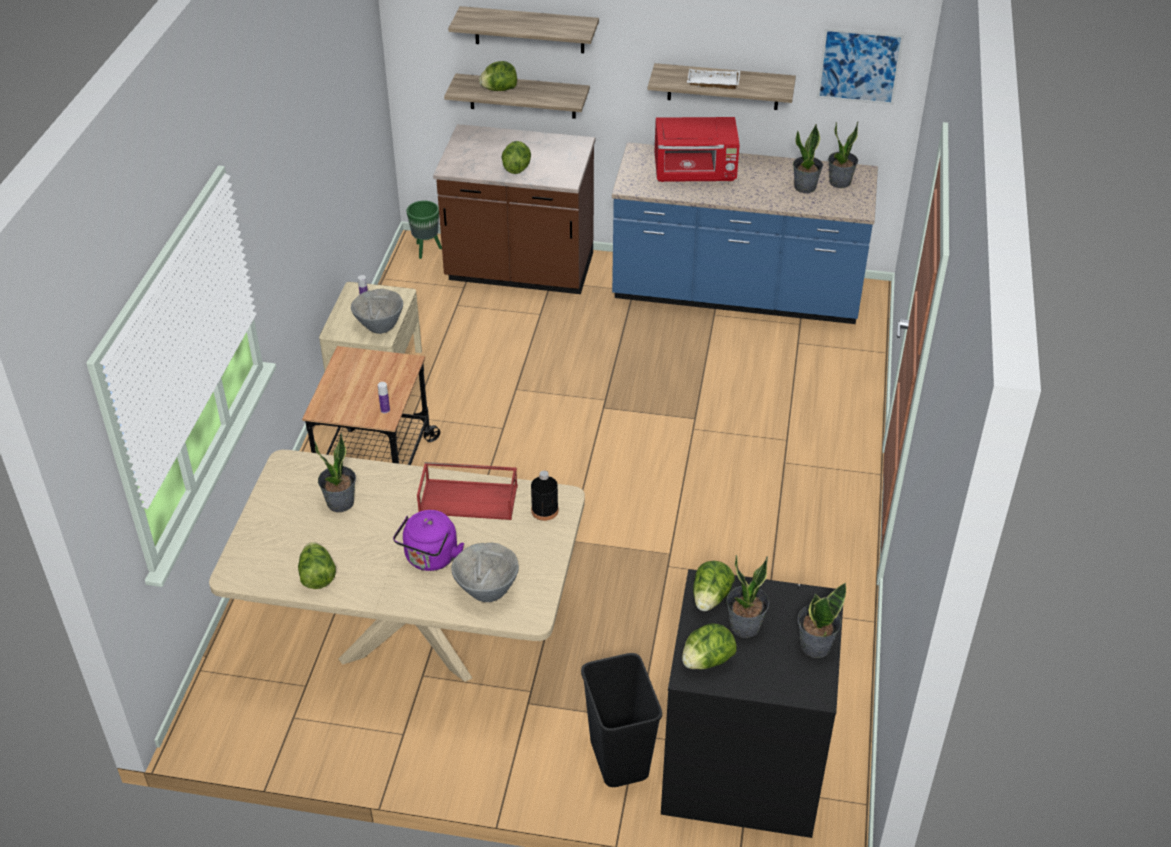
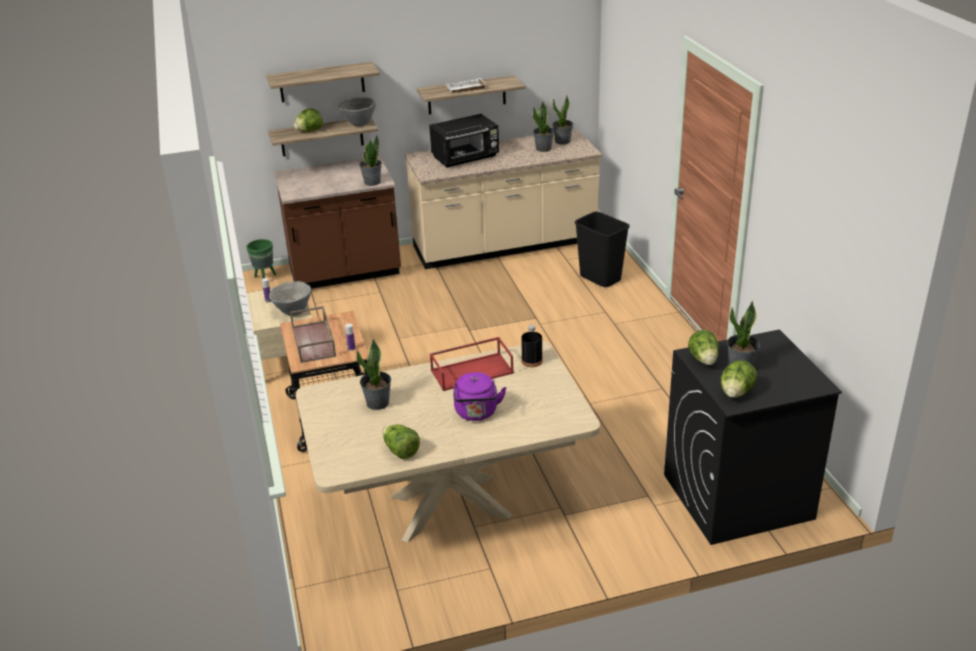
camera: 25 degrees left, 10 degrees down
(353, 386) = (314, 342): none -> brown tray
(486, 591) = (535, 418): grey bowl -> grey bowl (359, 123)
(516, 168) = (340, 183): lettuce -> none
(620, 759) = (656, 523): black trash can -> black trash can (601, 278)
(695, 173) = (466, 158): red microwave -> black microwave
(736, 295) = (505, 246): blue counter -> beige counter
(814, 645) = (792, 362): potted plant -> potted plant (372, 182)
(859, 66) = (555, 59): picture -> none

